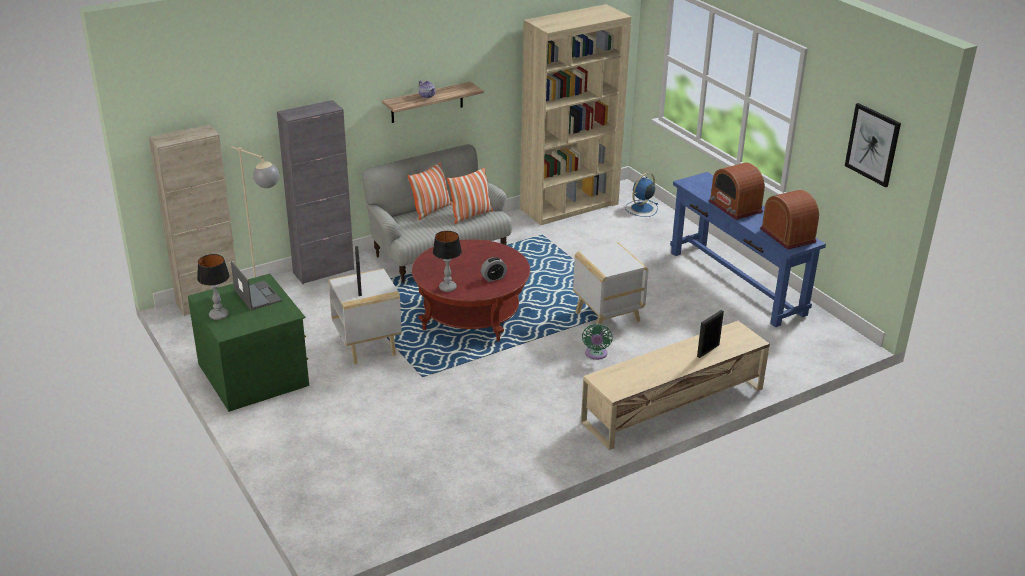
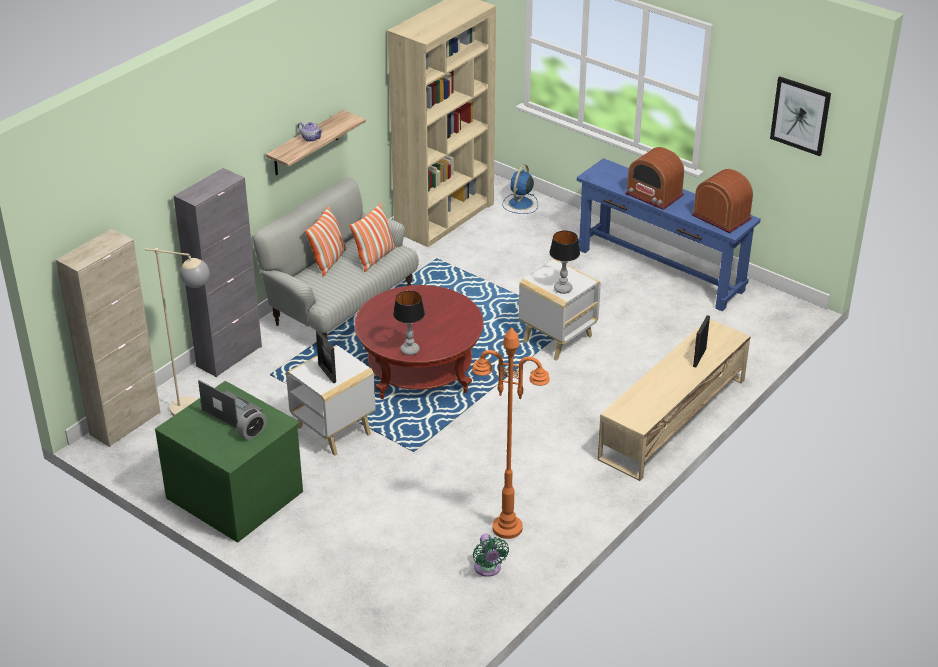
camera: 20 degrees left, 5 degrees up
(219, 315) = (207, 443): table lamp -> table lamp (563, 289)
(462, 458) = (508, 528): none -> orange floor lamp
(493, 278) = (449, 328): alarm clock -> alarm clock (252, 433)
(596, 354) = (570, 383): green fan -> green fan (488, 569)

